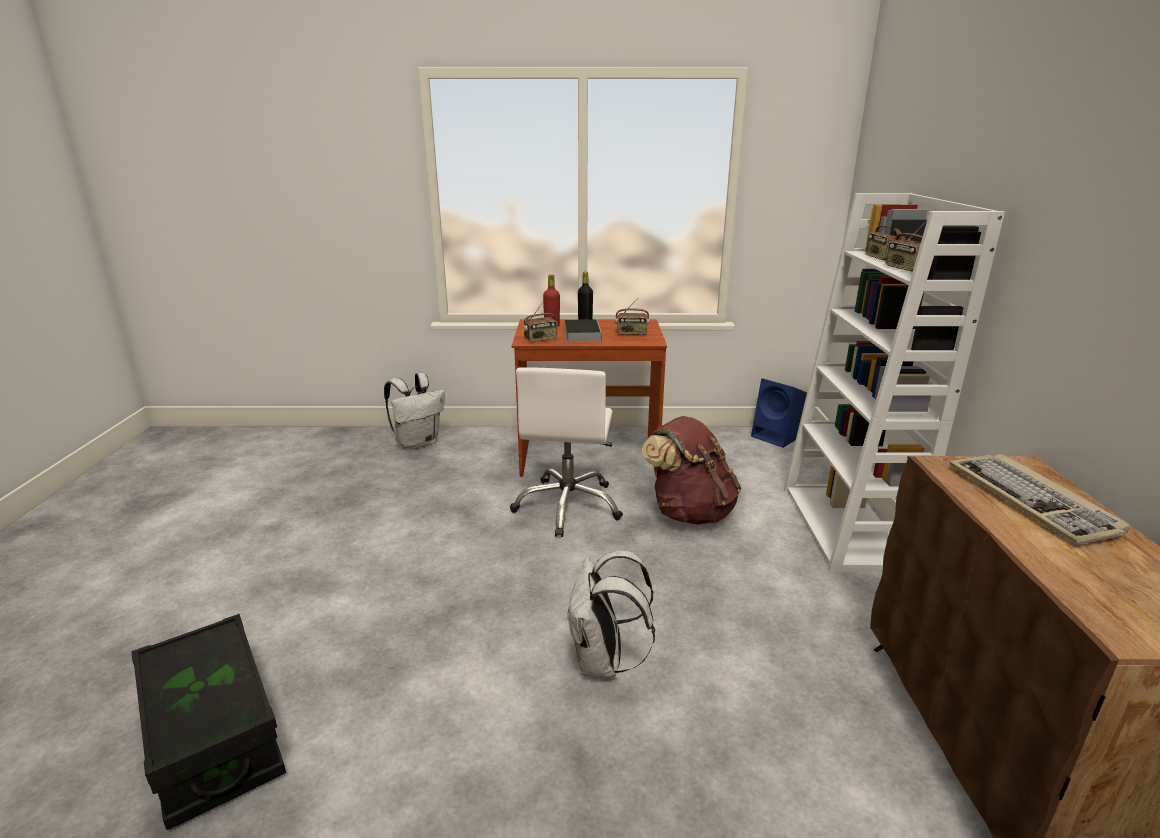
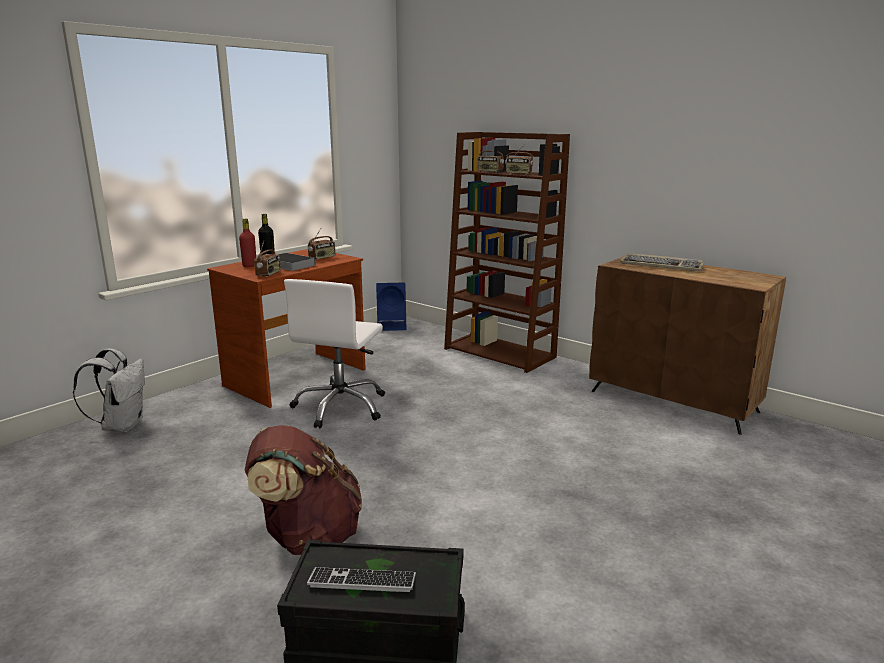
camera: 50 degrees left, 5 degrees down
(190, 679) = (362, 581): none -> keyboard
(568, 506) = (341, 407): white office chair -> white office chair turned 60 degrees clockwise
(603, 662) = (507, 457): white backpack -> none
(689, 512) = (418, 378): brown backpack -> brown backpack (307, 537)
(845, 527) = (501, 353): white bookcase -> brown bookcase

